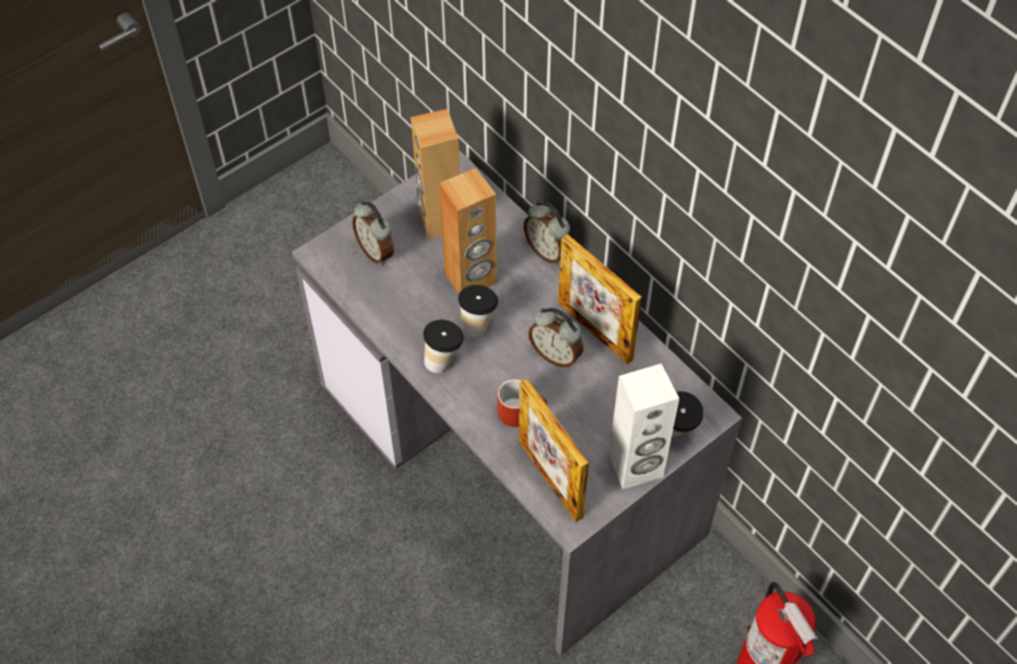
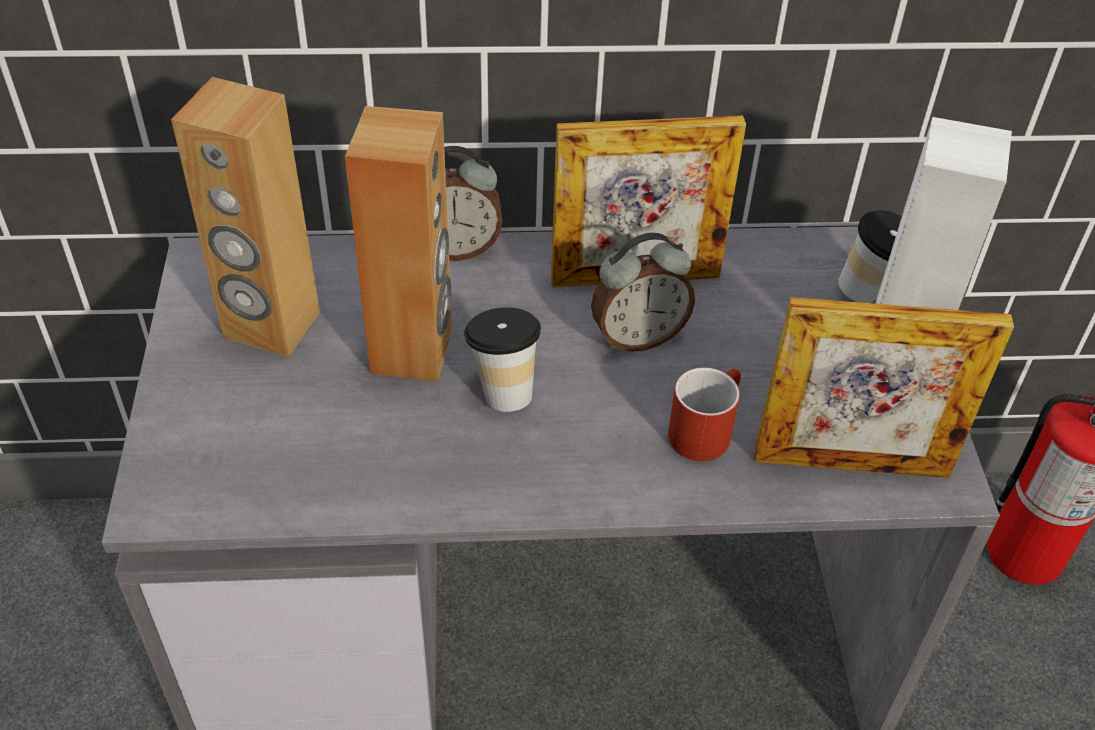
camera: 55 degrees left, 10 degrees down
(376, 251) = (237, 430): alarm clock -> none
(444, 360) = (527, 465): cup -> none

